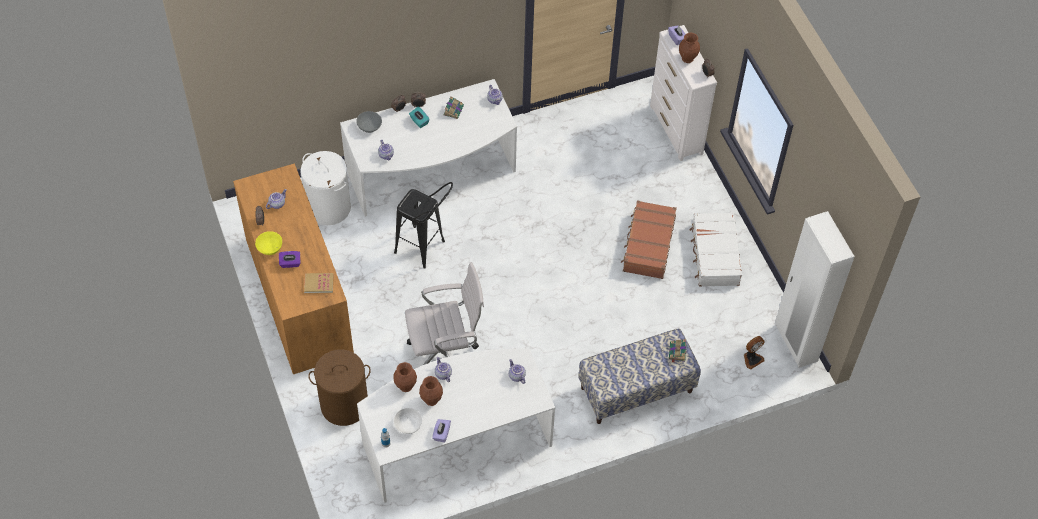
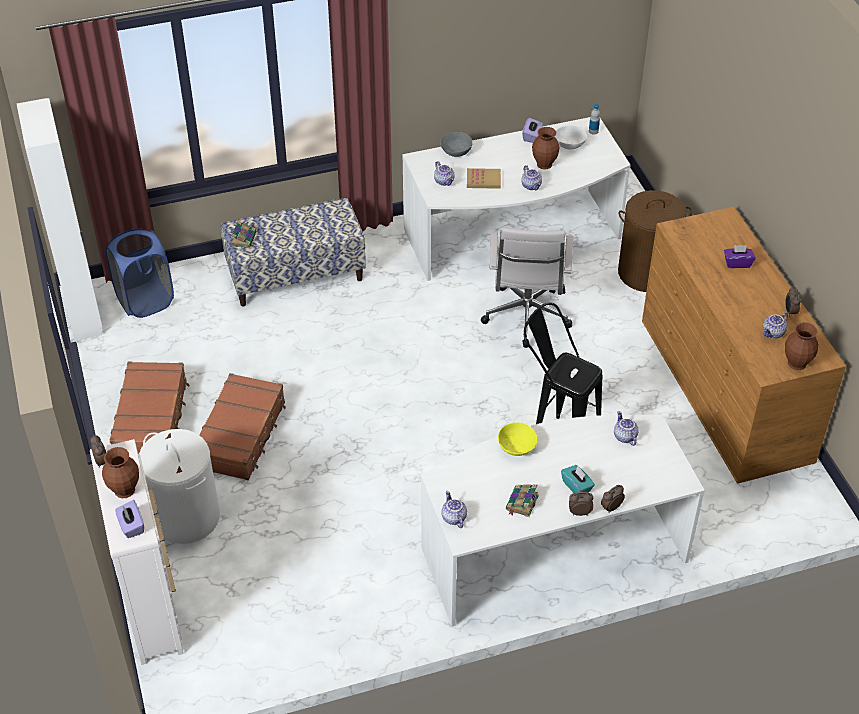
camera: 175 degrees left, 10 degrees down
(269, 248) = (769, 281): yellow bowl -> yellow bowl (517, 447)
(319, 284) = (695, 240): book -> book (483, 180)
(329, 207) = (704, 503): white laundry basket -> white laundry basket (186, 517)
(369, 126) = (656, 481): grey bowl -> grey bowl (456, 152)
(406, 385) = (575, 177): brown vase -> brown vase (796, 364)
(446, 354) = (526, 319): white office chair -> white office chair turned 75 degrees counterclockwise
(714, 255) = (152, 419): white suitcase -> brown suitcase
(752, 358) = (145, 301): fan -> blue laundry basket

